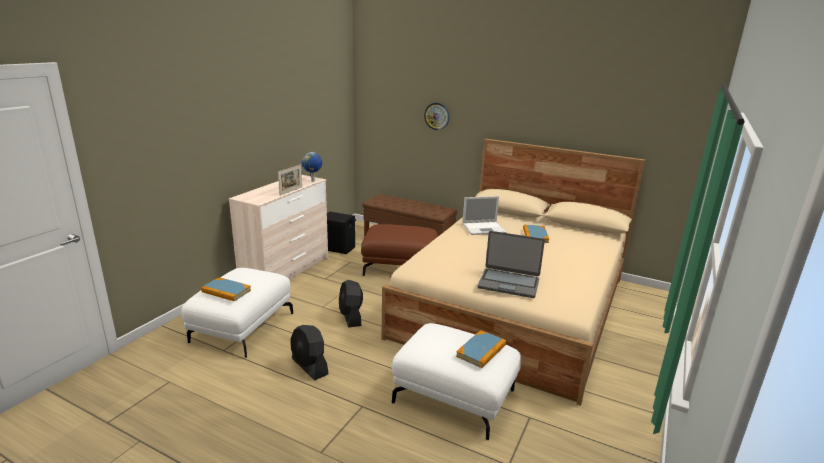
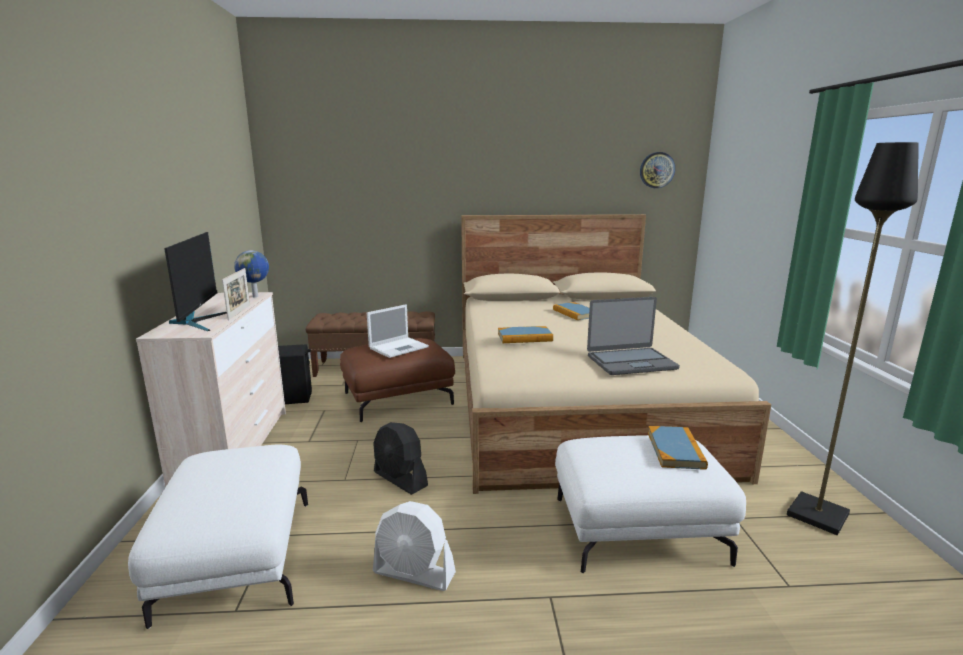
camera: 30 degrees left, 5 degrees down
(226, 291) = (216, 497): book -> book (524, 337)
(265, 193) = (198, 322): none -> monitor
(309, 366) = (414, 573): black fan -> white fan
(437, 116) = (391, 194): wall clock -> wall clock (657, 170)
(484, 228) = (516, 317): laptop -> laptop (399, 347)
(597, 442) = (818, 515): none -> black floor lamp

